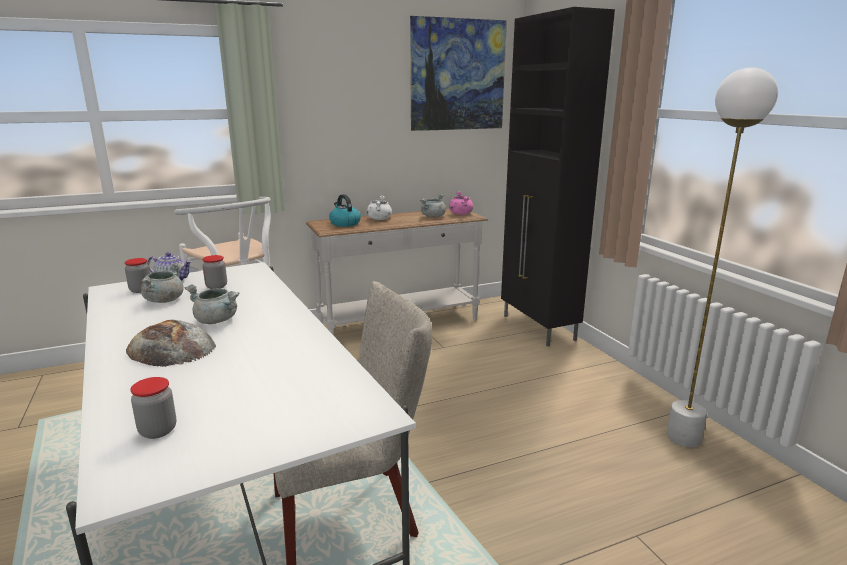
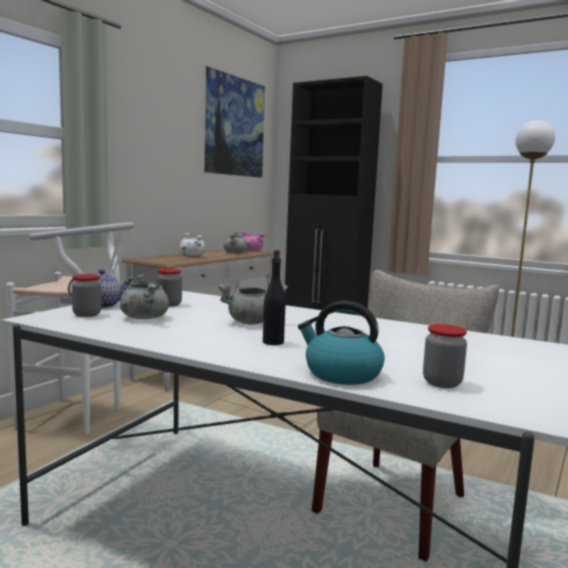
camera: 35 degrees left, 10 degrees down
(171, 348) = (272, 342): bread -> black bottle
(344, 223) = (169, 259): kettle -> kettle (341, 374)

